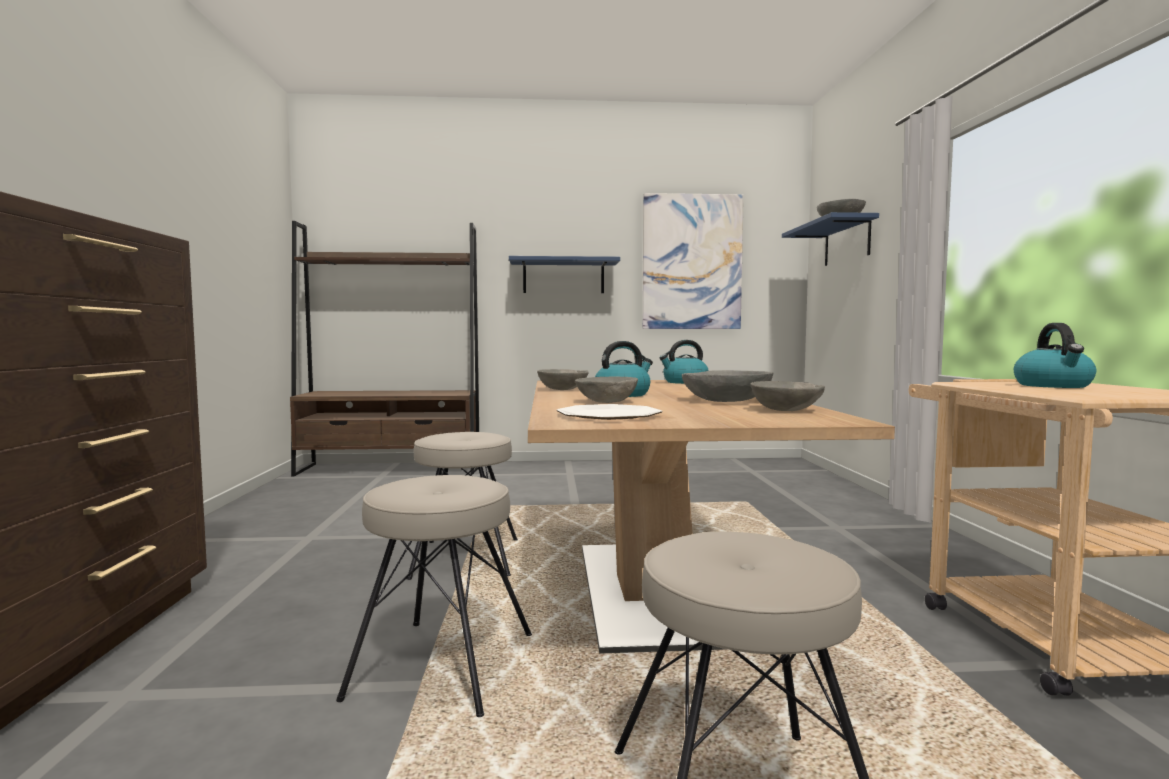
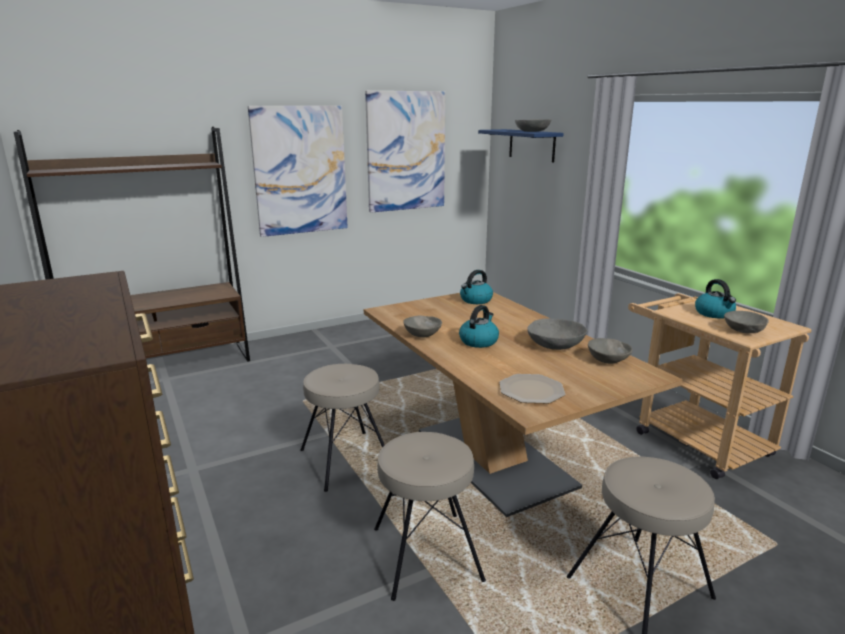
camera: 25 degrees left, 15 degrees up
(563, 277) = (300, 170): blue shelf -> picture
(607, 402) = (493, 361): grey bowl -> grey bowl (743, 331)

